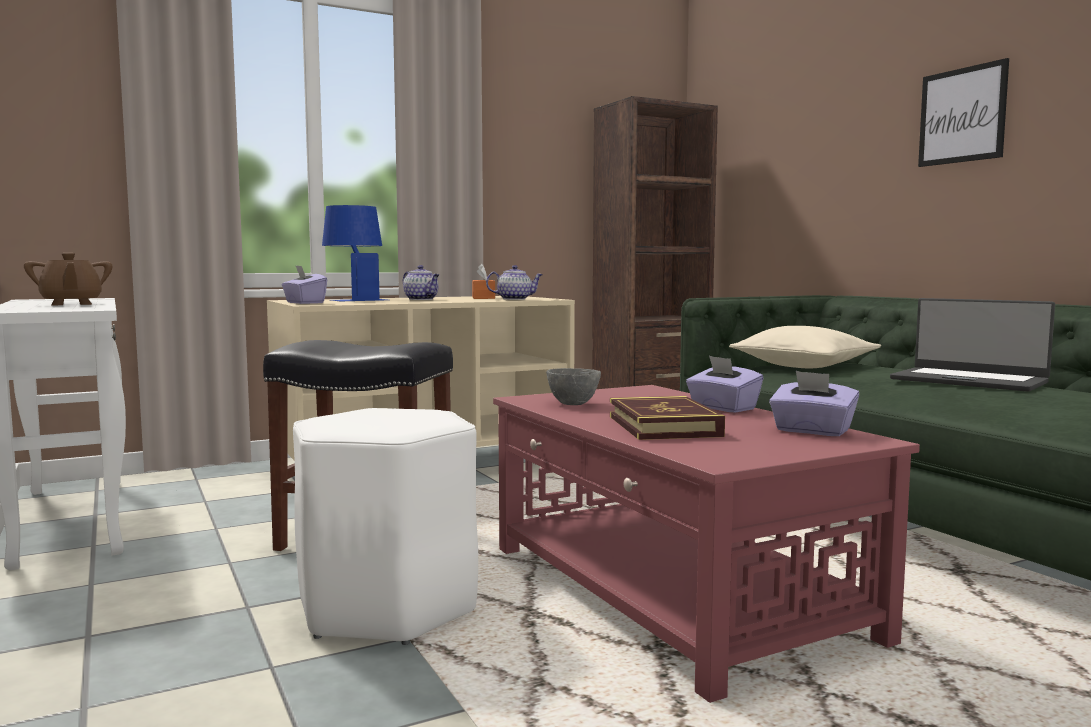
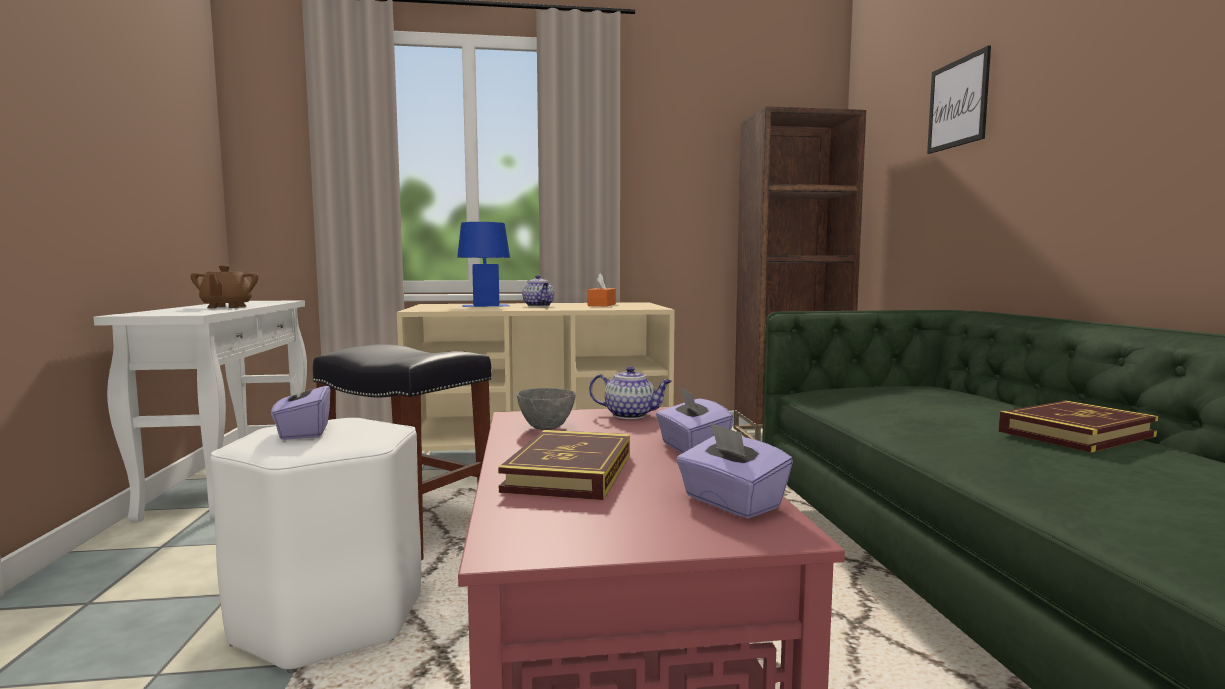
camera: 20 degrees right, 0 degrees up
(304, 303) = (424, 308): purple tissue box -> purple tissue box (303, 432)
(515, 299) = (620, 307): teapot -> teapot (631, 415)
(803, 366) = (896, 392): beige pillow -> none
(962, 115) = (1123, 89): picture -> picture (958, 103)
(968, 380) = (1076, 434): laptop -> book

